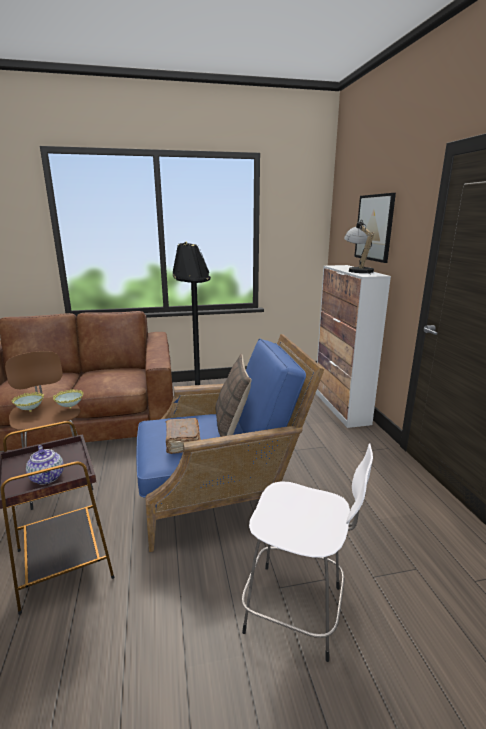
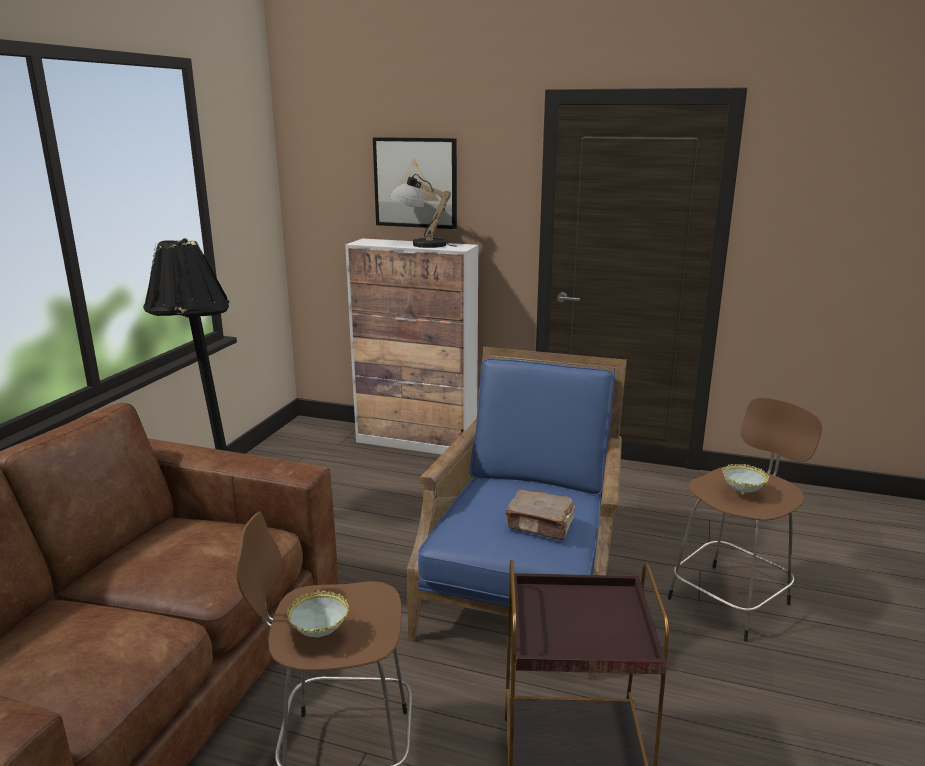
camera: 60 degrees left, 0 degrees up
(47, 478) = (611, 621): teapot -> none
(70, 408) = (358, 590): bowl -> bowl (742, 494)
(232, 426) = (525, 485): pillow -> none
(297, 610) = (731, 599): white stool -> brown stool

